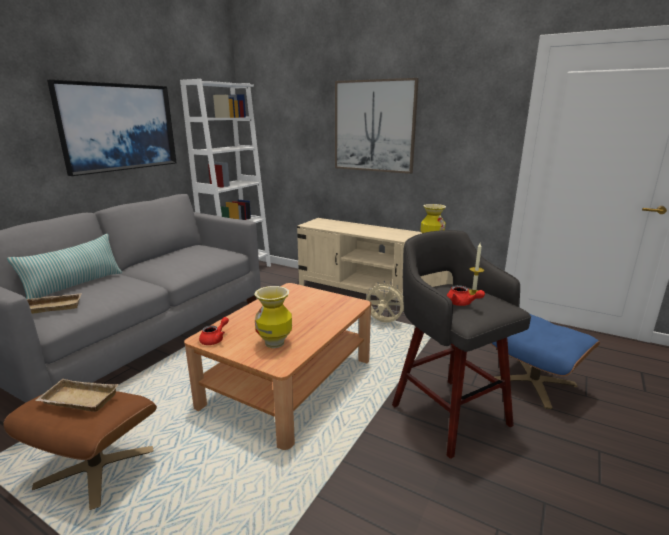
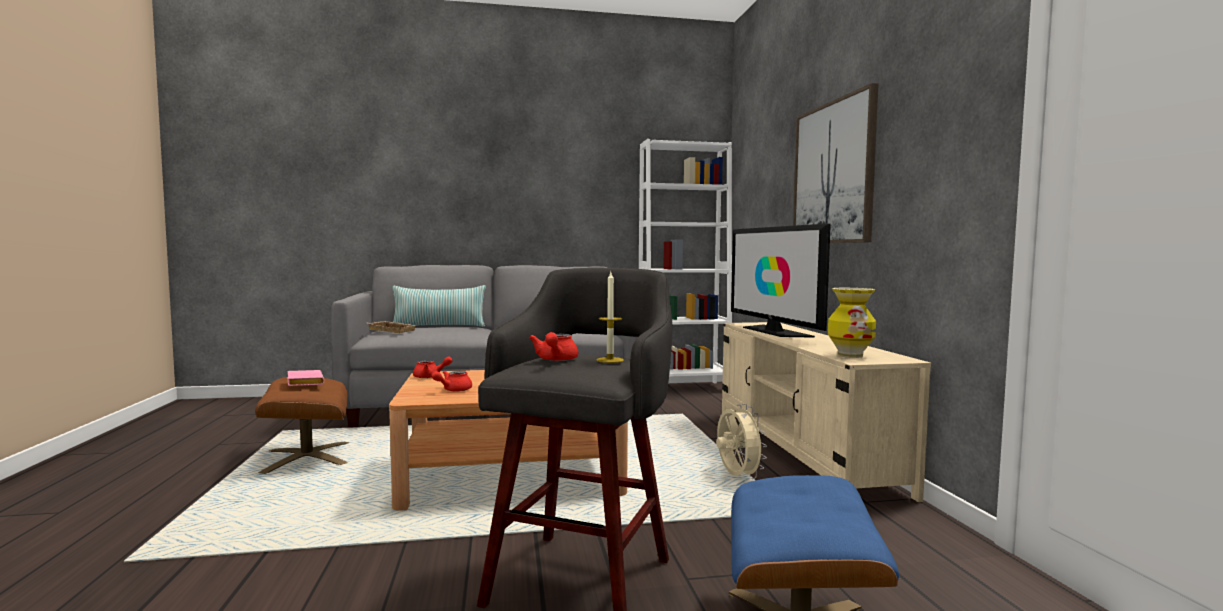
camera: 50 degrees right, 15 degrees down
(77, 401) = (303, 382): beige tray -> pink book
(118, 127) = (555, 192): picture -> none
(275, 343) = (453, 390): vase -> red teapot
(346, 228) = (774, 331): none -> television

